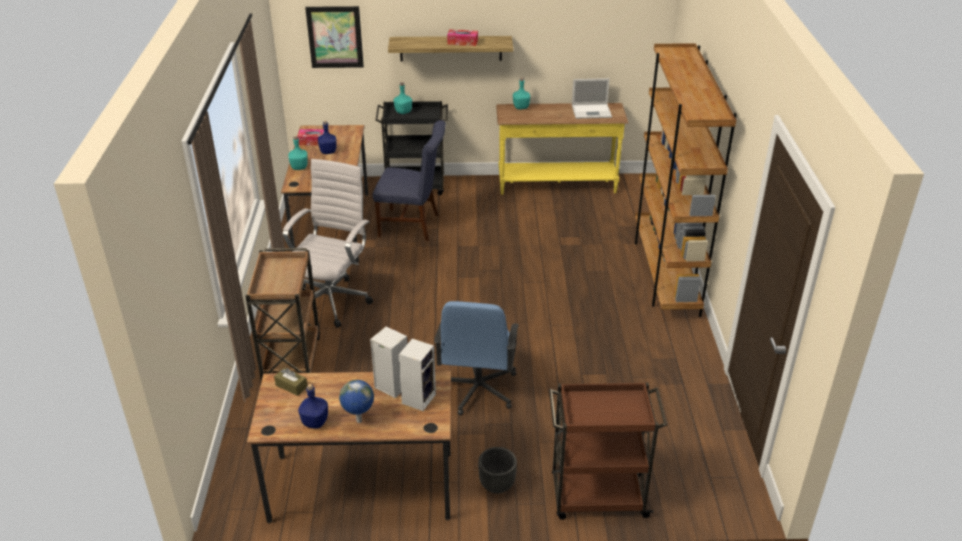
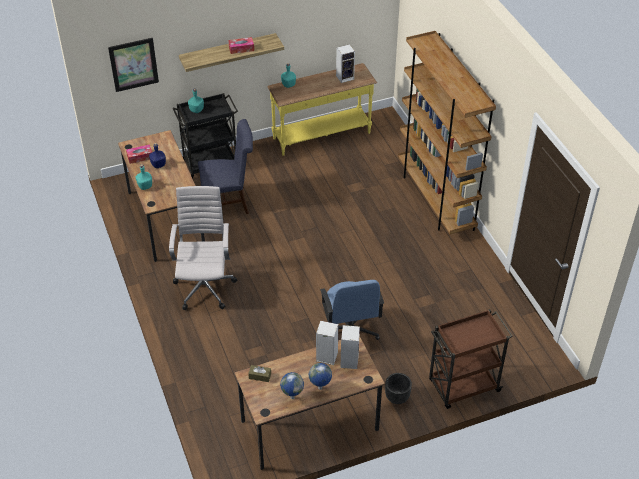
camera: 20 degrees left, 10 degrees up
(291, 359) = (204, 345): brown cart -> none
(315, 422) = (292, 397): blue bottle -> globe
(592, 111) = (345, 77): laptop -> speaker

